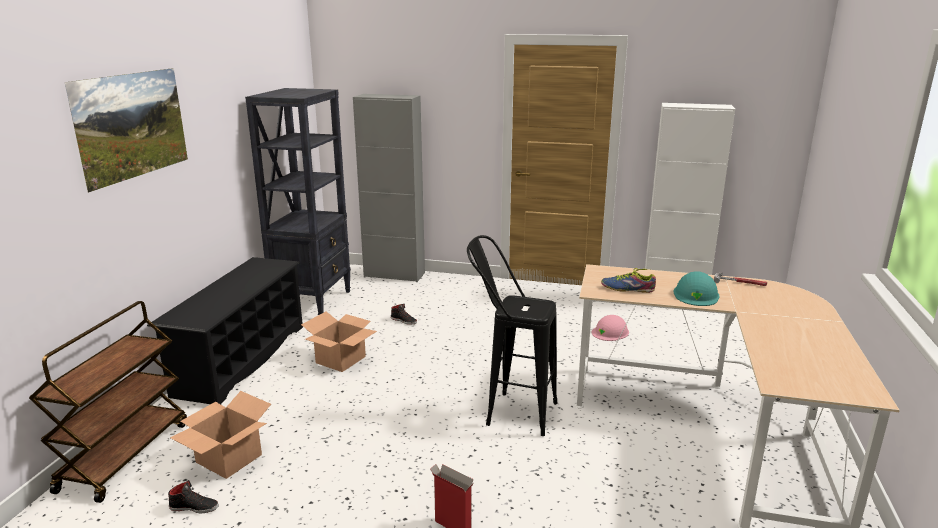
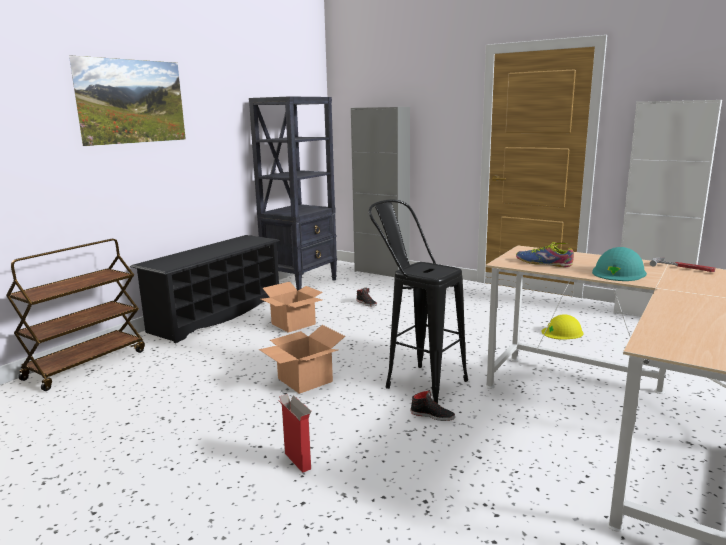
camera: 20 degrees right, 5 degrees down
(194, 507) = (105, 406): black shoe -> black shoe (432, 415)
(230, 458) = (156, 378): cardboard box -> cardboard box (305, 380)
(610, 332) = (562, 332): pink hard hat -> yellow hard hat

